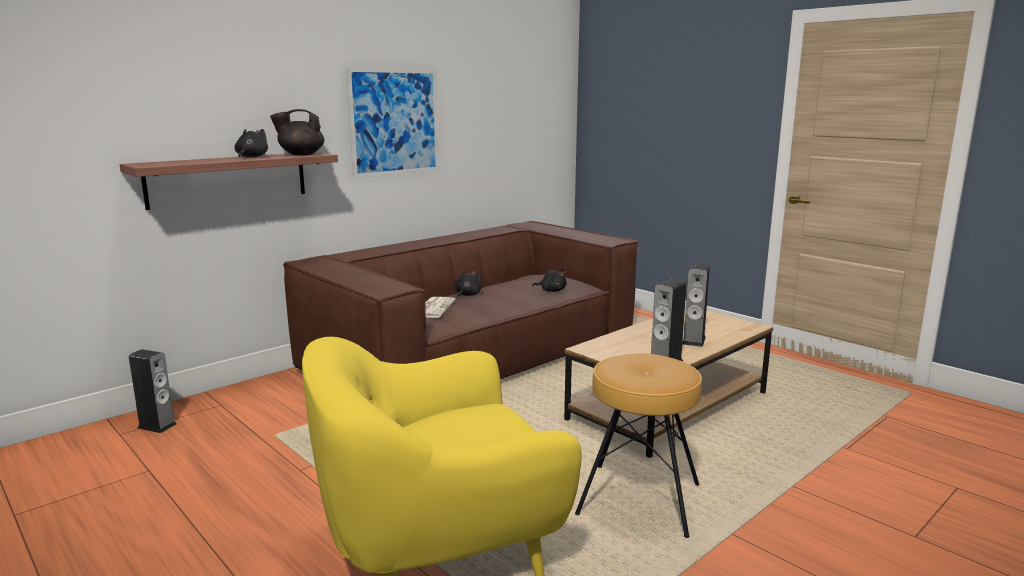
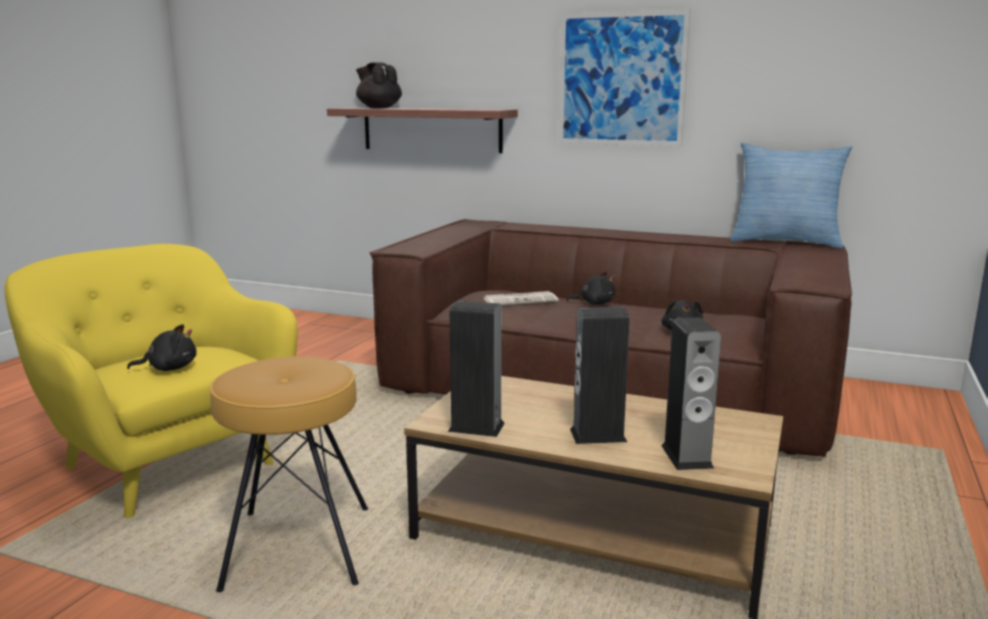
camera: 65 degrees right, 0 degrees up
(157, 426) = (329, 327): speaker -> speaker (686, 456)
(251, 157) = (436, 108): black plush toy -> black plush toy (169, 368)
(301, 154) = (479, 109): black teapot -> black teapot (379, 108)
(507, 225) = (785, 241): none -> pillow

